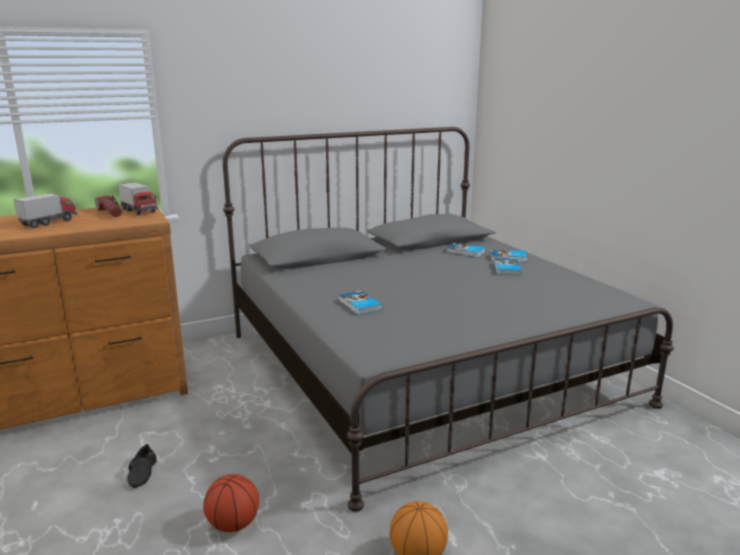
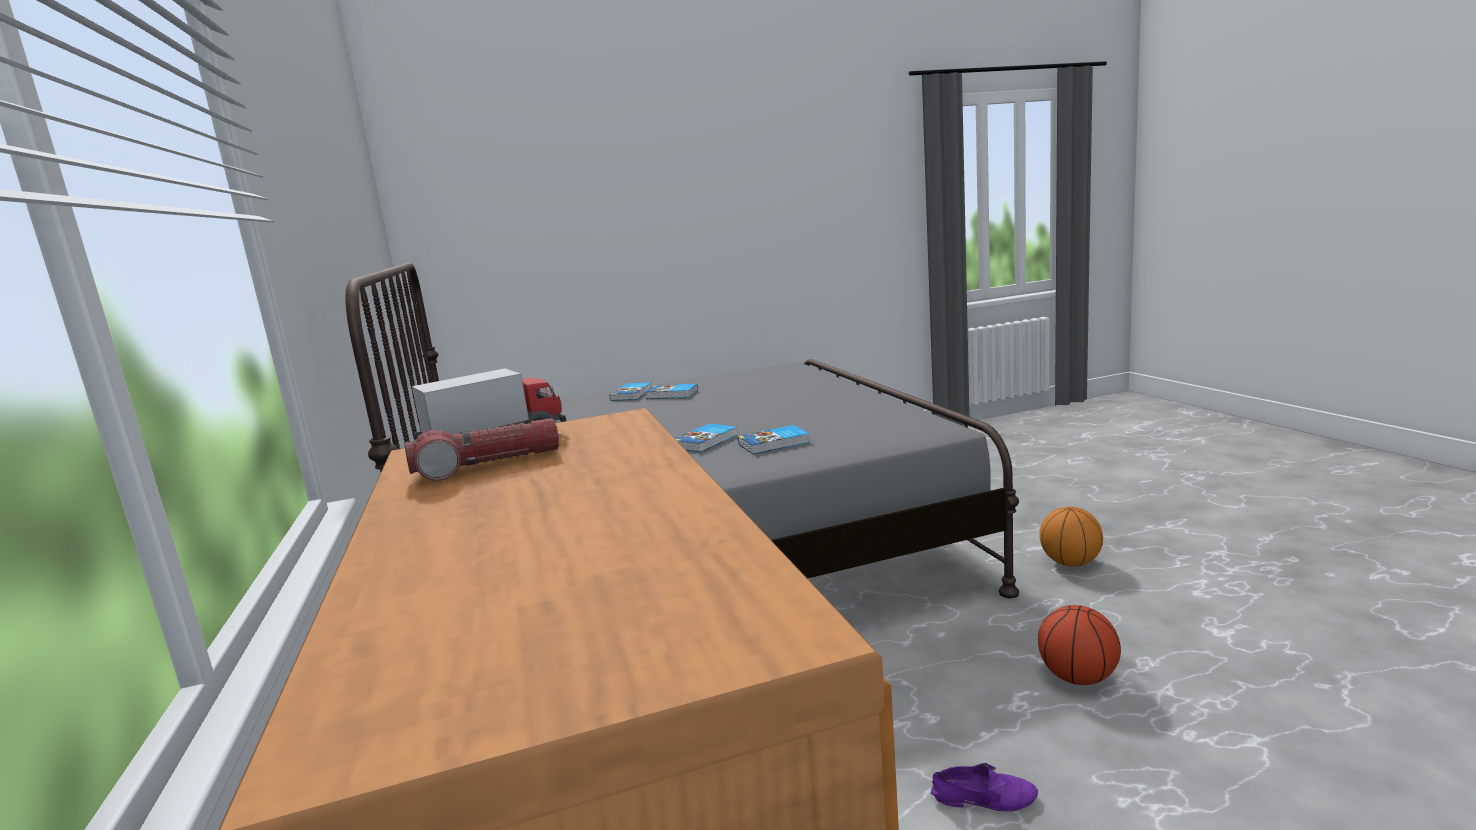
camera: 80 degrees left, 5 degrees down
(49, 222) = (544, 512): toy truck -> none
(144, 472) = (984, 797): black shoe -> purple shoe
(466, 252) = (590, 409): book -> book (706, 441)

